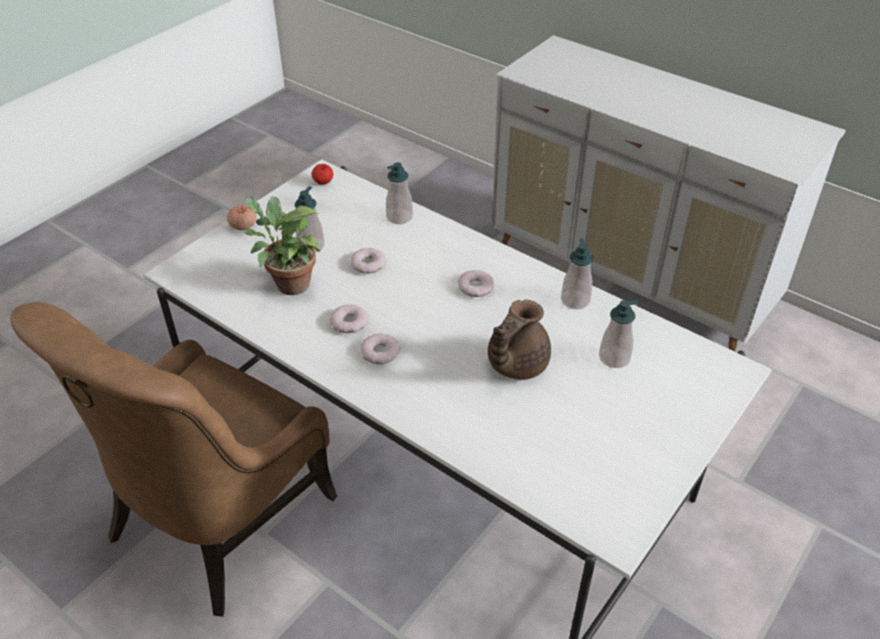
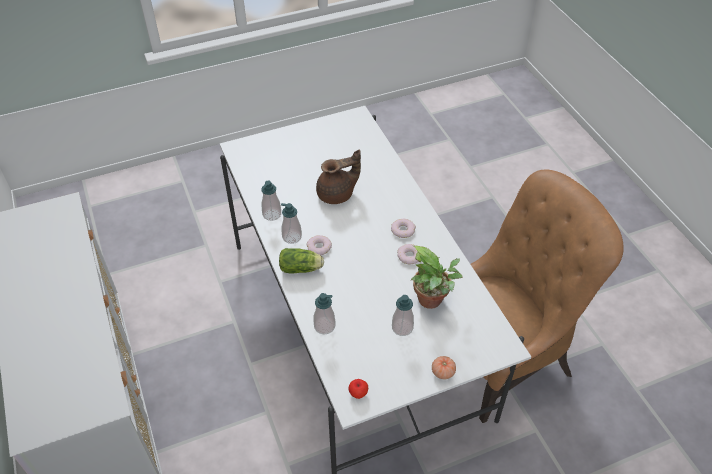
camera: 150 degrees left, 5 degrees up
(368, 264) = (372, 294): donut -> none
(474, 257) = (302, 268): none -> lettuce
(614, 358) = (285, 177): soap dispenser -> soap dispenser (292, 237)

